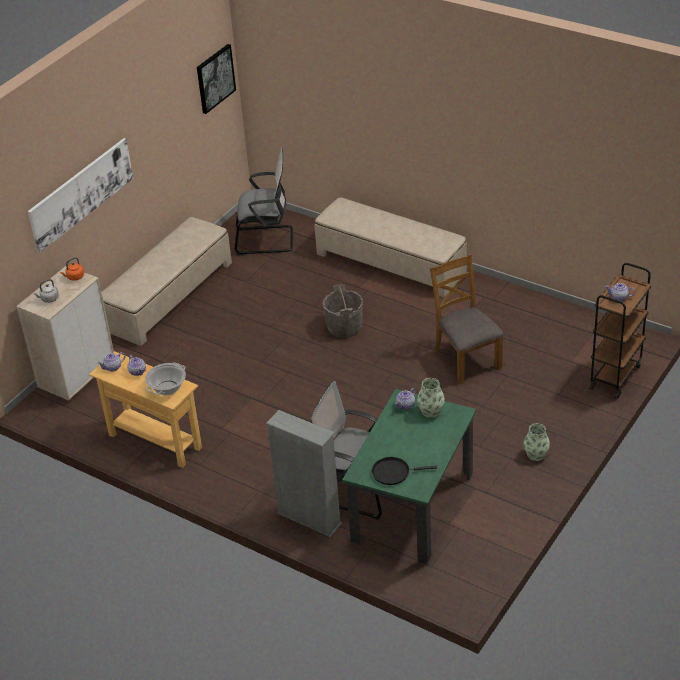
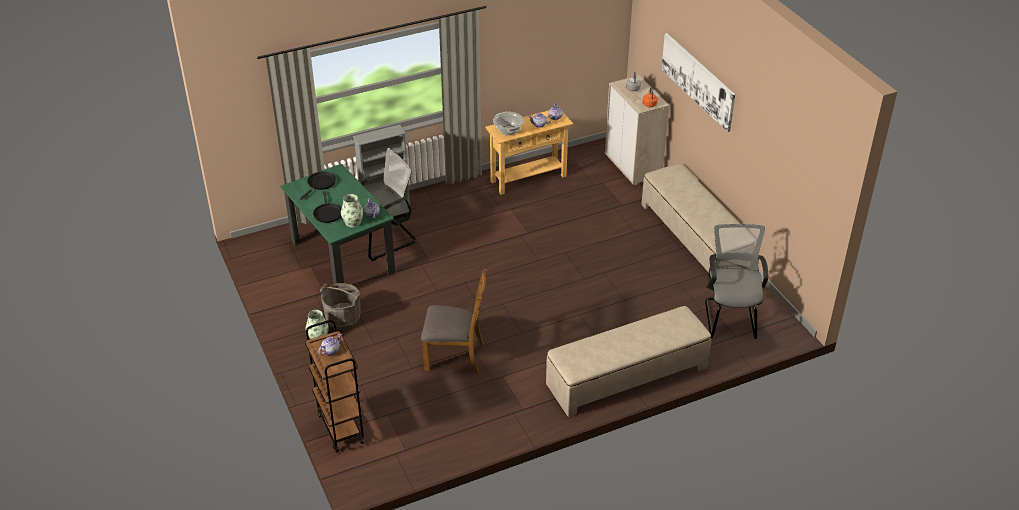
camera: 120 degrees right, 0 degrees up
(215, 78) = (819, 180): picture -> none
(266, 241) = (730, 317): chair -> chair turned 150 degrees clockwise
(344, 327) = (563, 309): grey bucket -> grey bucket (343, 319)
(436, 437) = (327, 213): none -> black frying pan

